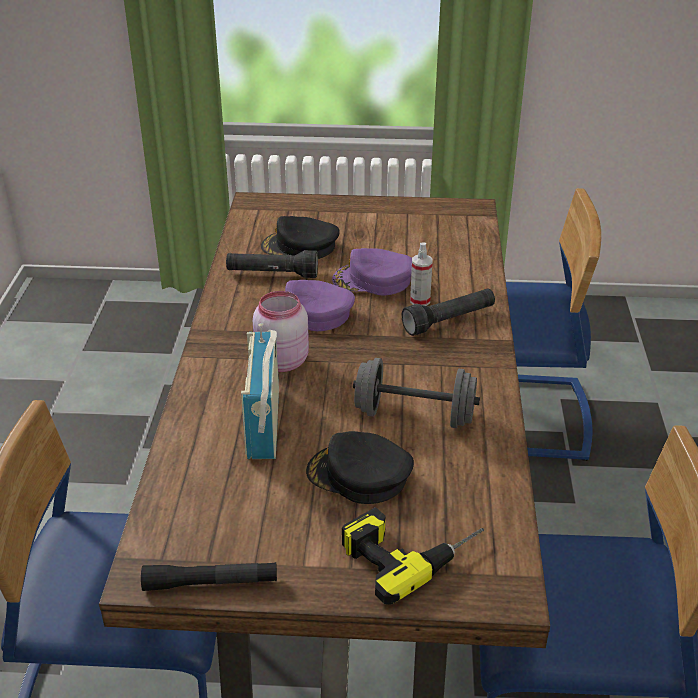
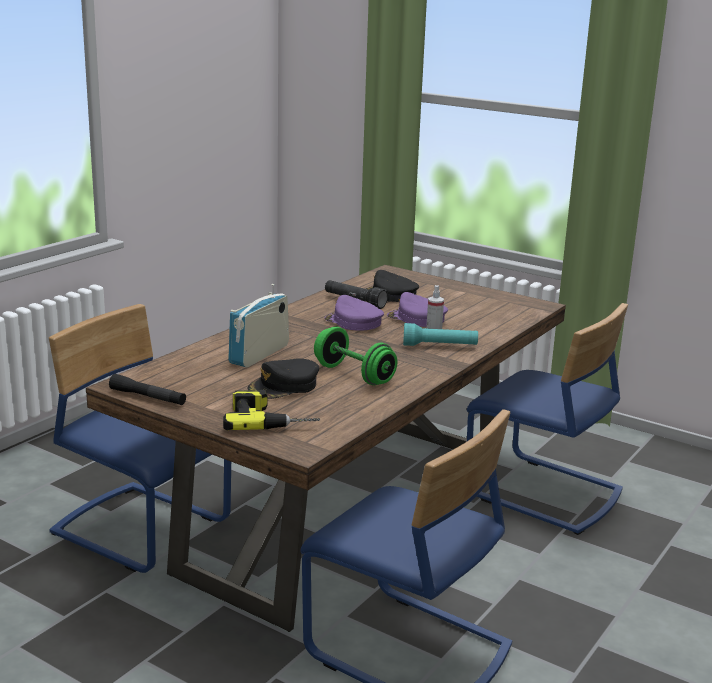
camera: 30 degrees right, 15 degrees down
(280, 362) = (305, 335): pink jar -> none
(359, 475) = (284, 386): black cap -> black cap turned 90 degrees counterclockwise
(414, 415) = (354, 375): grey dumbbell -> green dumbbell
(449, 321) = (439, 346): black flashlight -> turquoise flashlight

